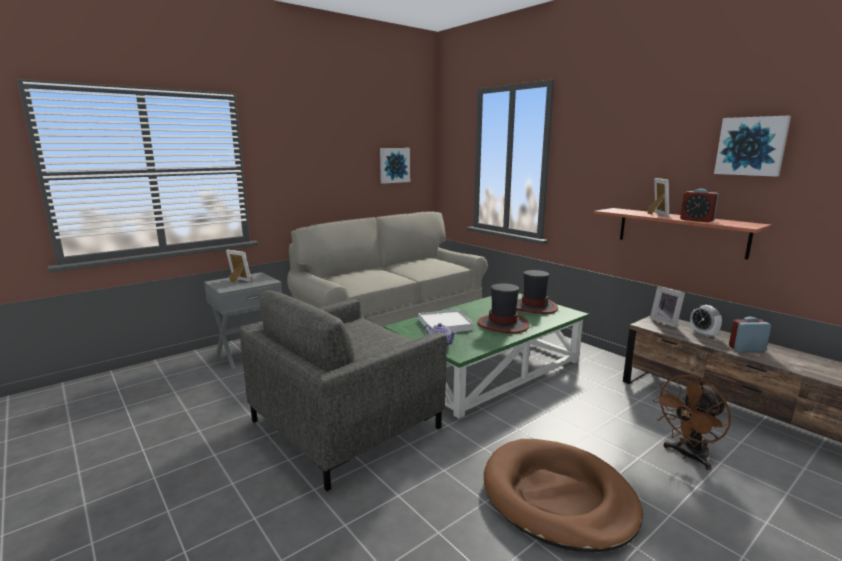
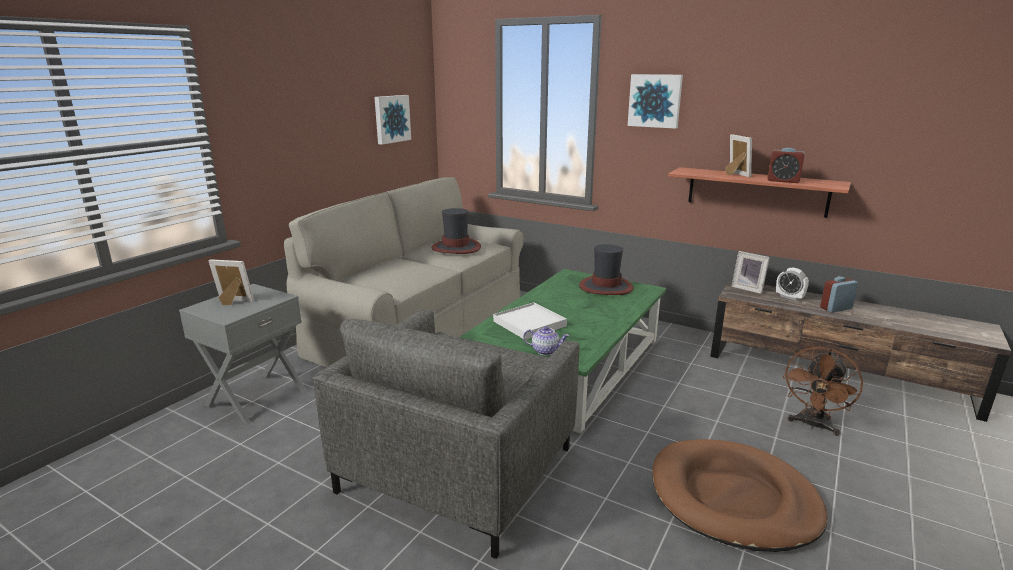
camera: 20 degrees left, 5 degrees up
(503, 324) = (592, 314): hat -> hat (456, 247)
(751, 146) = (831, 102): picture -> picture (655, 100)

